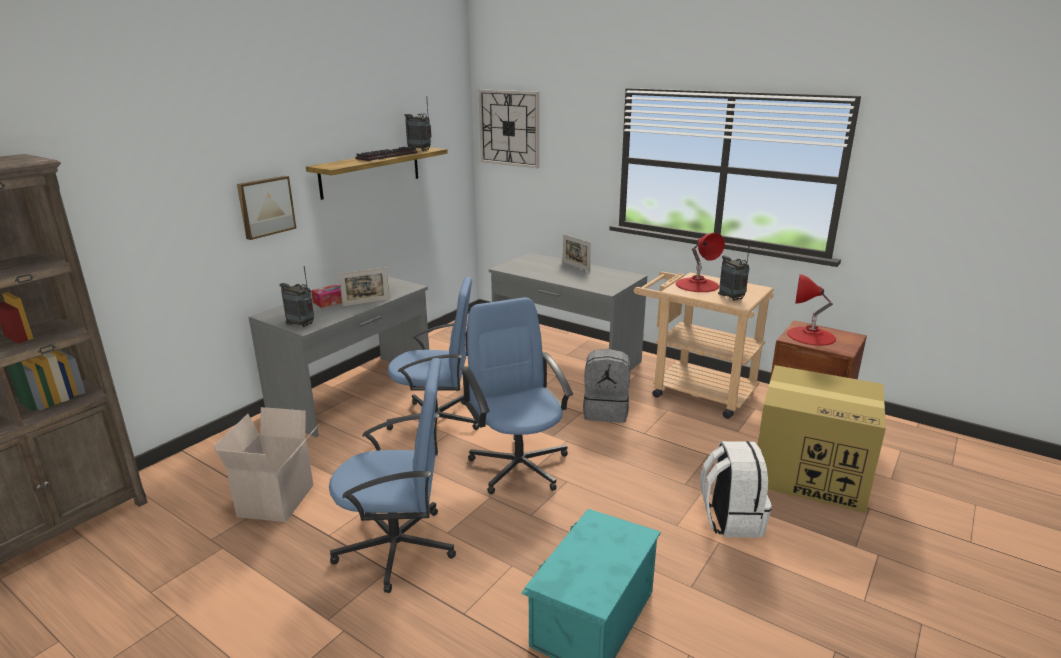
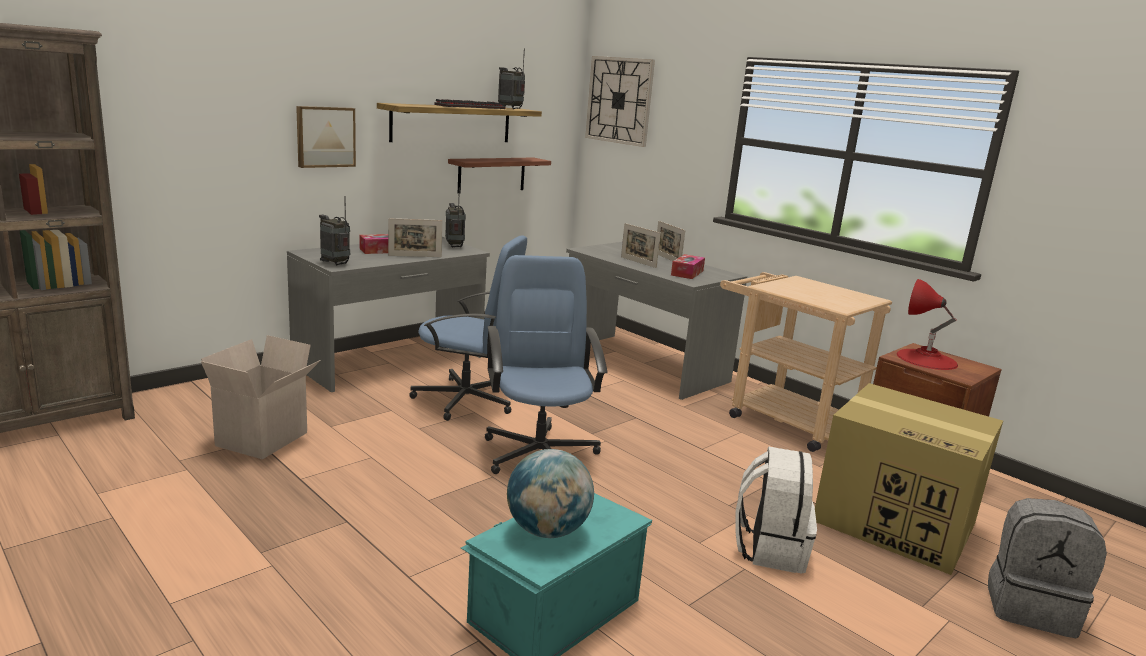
camera: 10 degrees right, 5 degrees down
(398, 547) = (368, 503): blue office chair -> none
(408, 209) = (491, 174): none -> shelf
(555, 275) = (638, 262): none -> picture frame
(585, 562) = (547, 531): none -> globe
(599, 280) = (687, 273): none -> tissue box
(606, 411) = (665, 421): grey backpack -> grey backpack (1030, 608)
(697, 285) = (797, 286): red table lamp -> none
(732, 298) = (832, 302): radio -> radio (454, 246)

